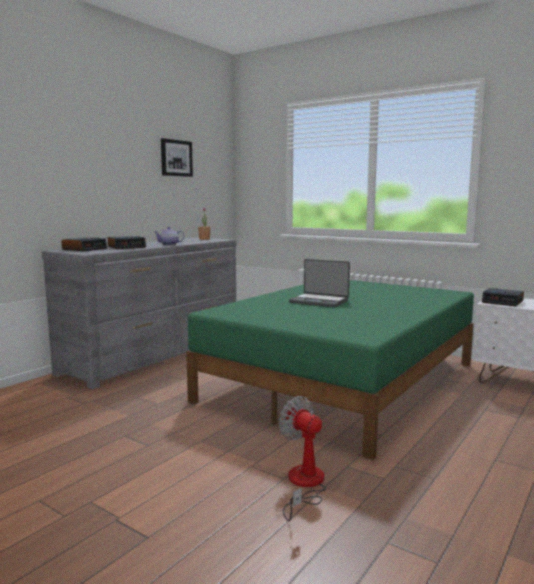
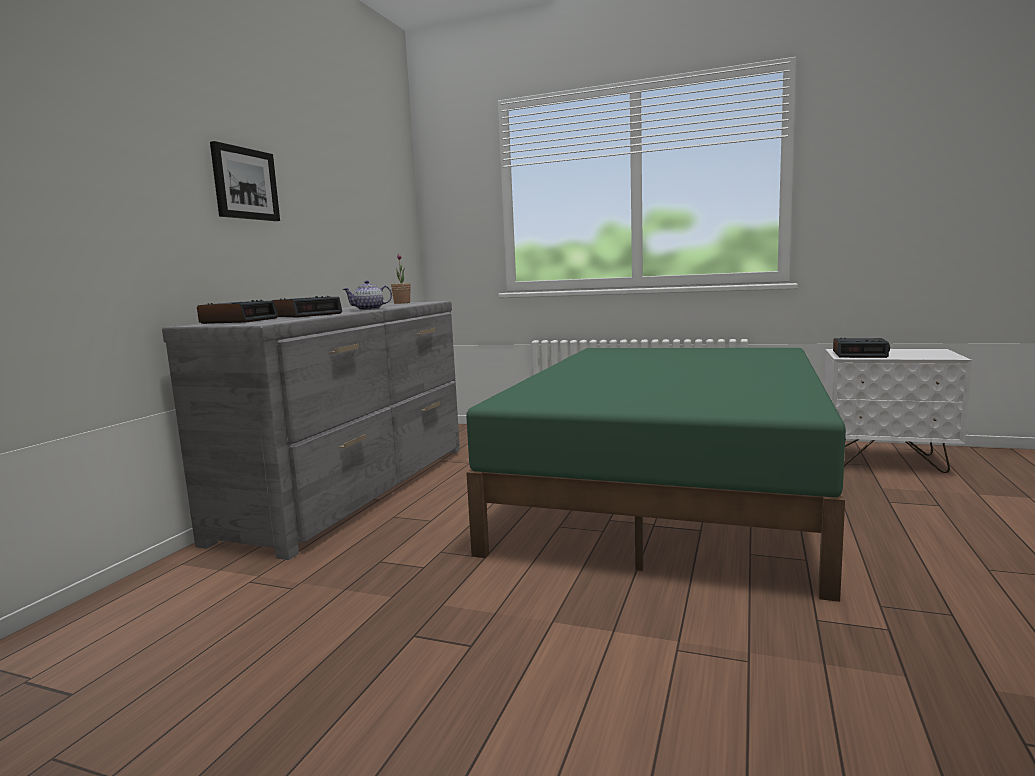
camera: 15 degrees left, 0 degrees up
(176, 158) = (345, 179): picture -> picture (244, 184)
(304, 485) = (791, 666): fan -> none
(319, 301) = (635, 374): laptop -> none

